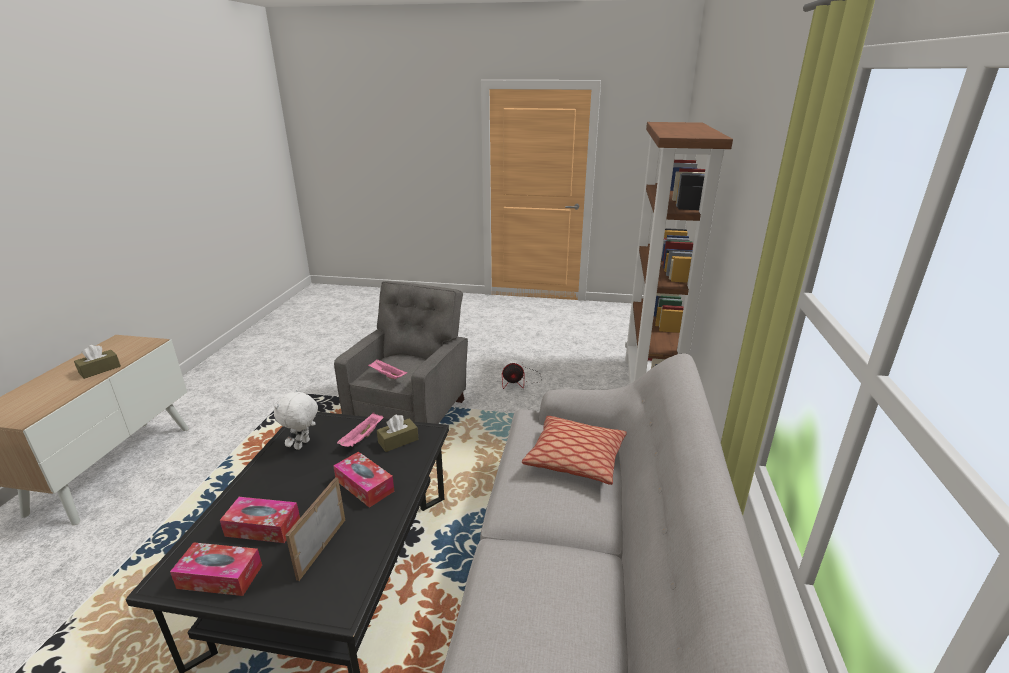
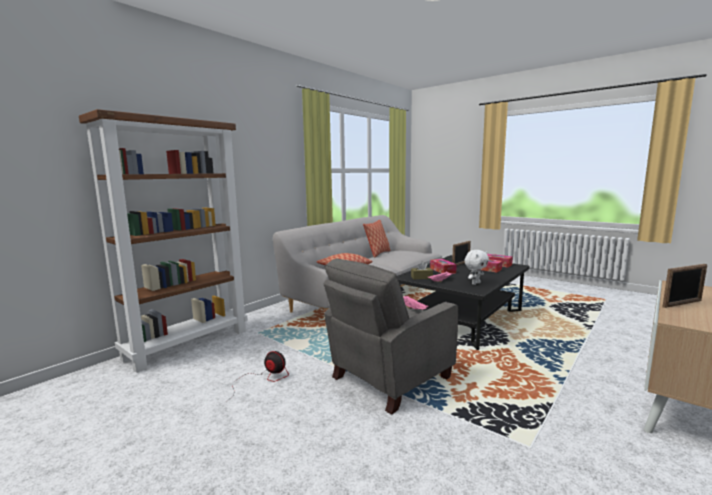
camera: 150 degrees left, 15 degrees down
(100, 369) = (682, 304): brown tissue box -> picture frame
(609, 610) = (377, 254): none -> pillow

